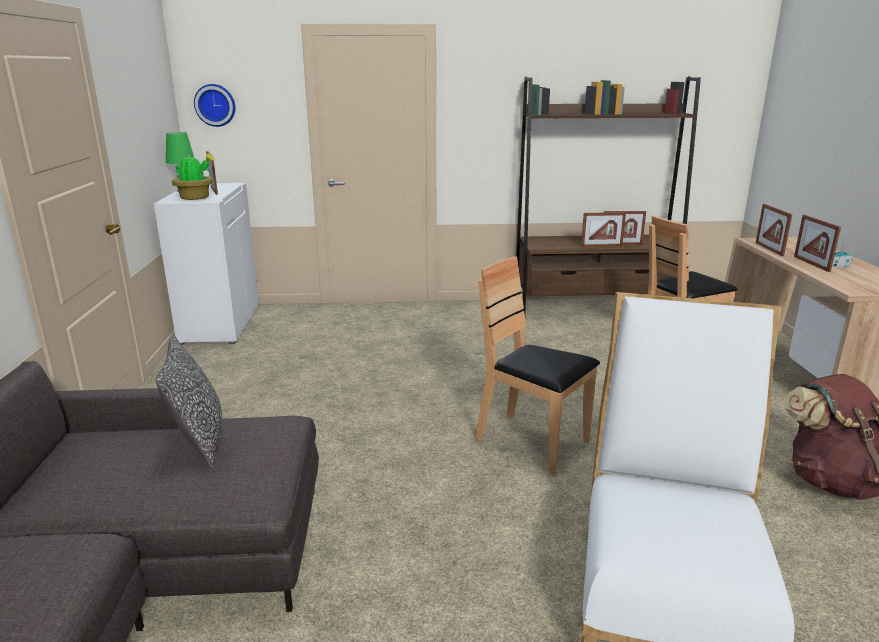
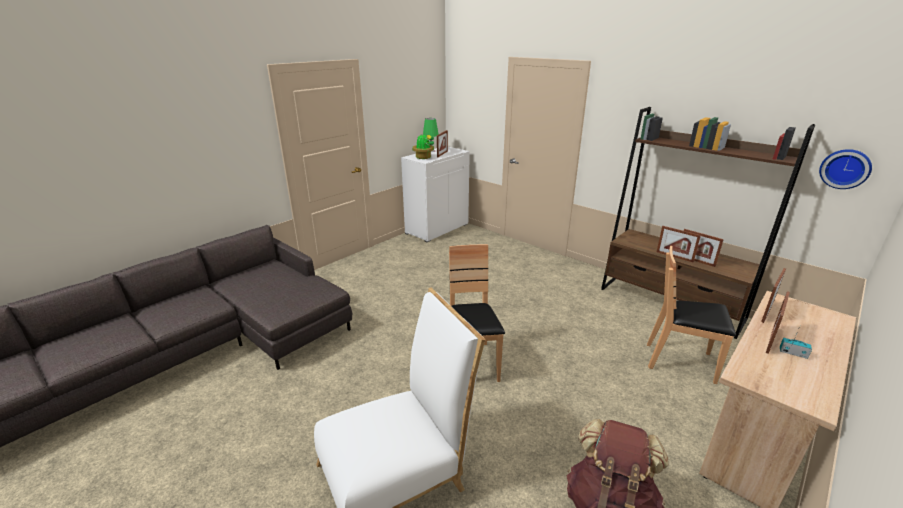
camera: 45 degrees right, 5 degrees up
(200, 442) = (294, 282): pillow -> none
(215, 105) = (462, 103): wall clock -> wall clock (845, 168)

